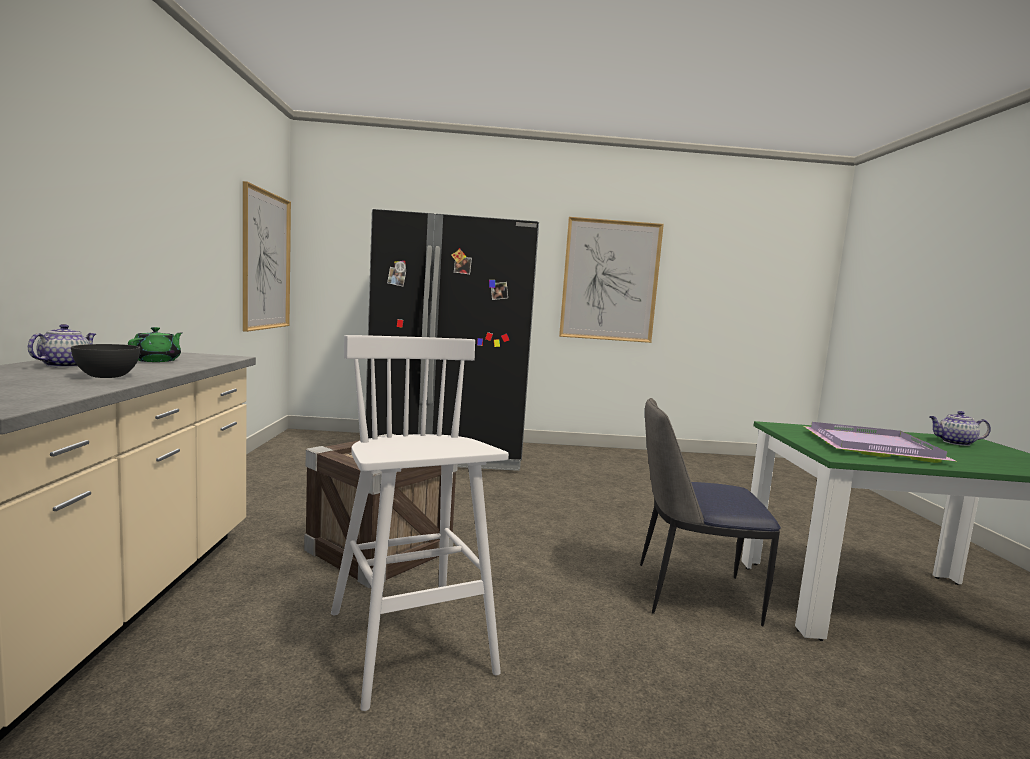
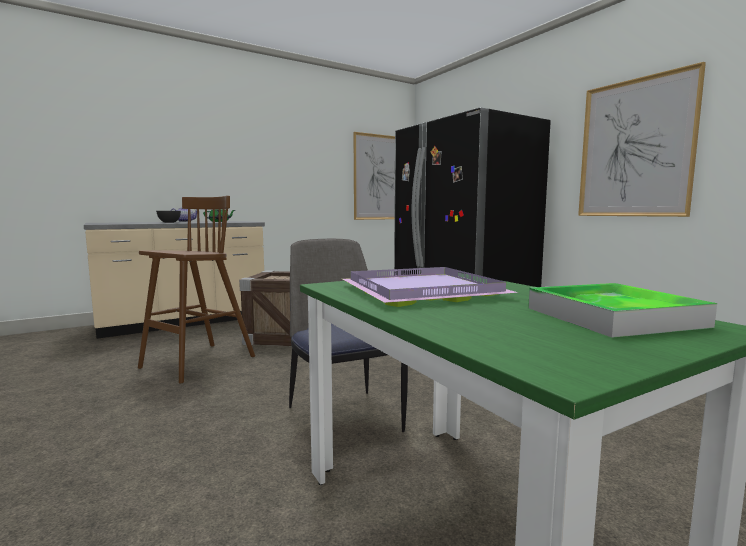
camera: 60 degrees right, 0 degrees up
(411, 644) = (196, 363): white stool -> brown stool
(955, 443) = (612, 317): teapot -> tray

